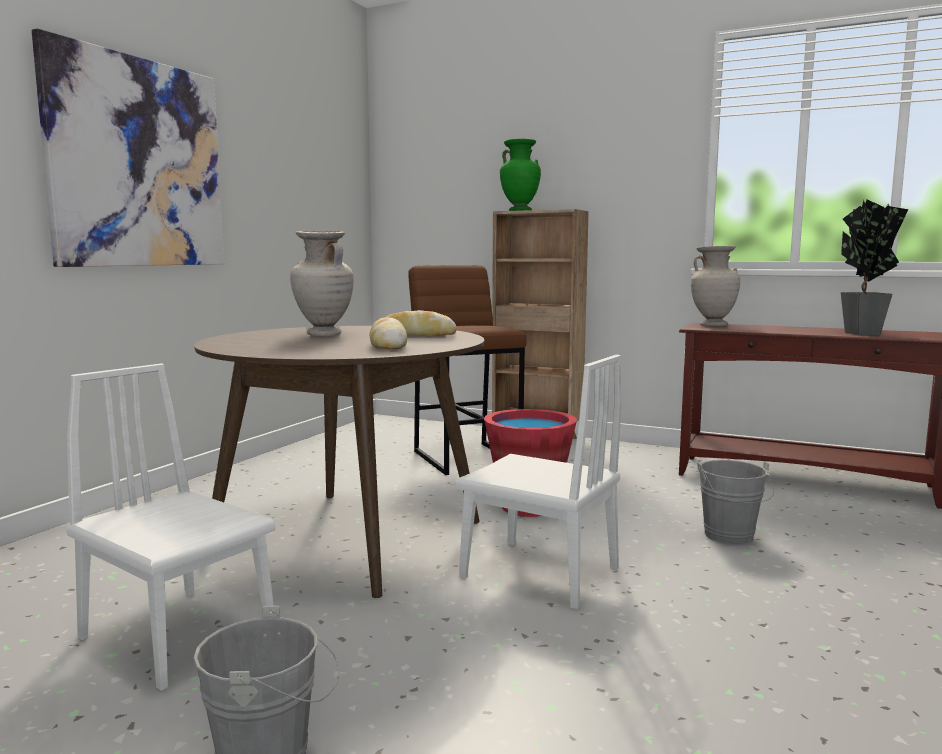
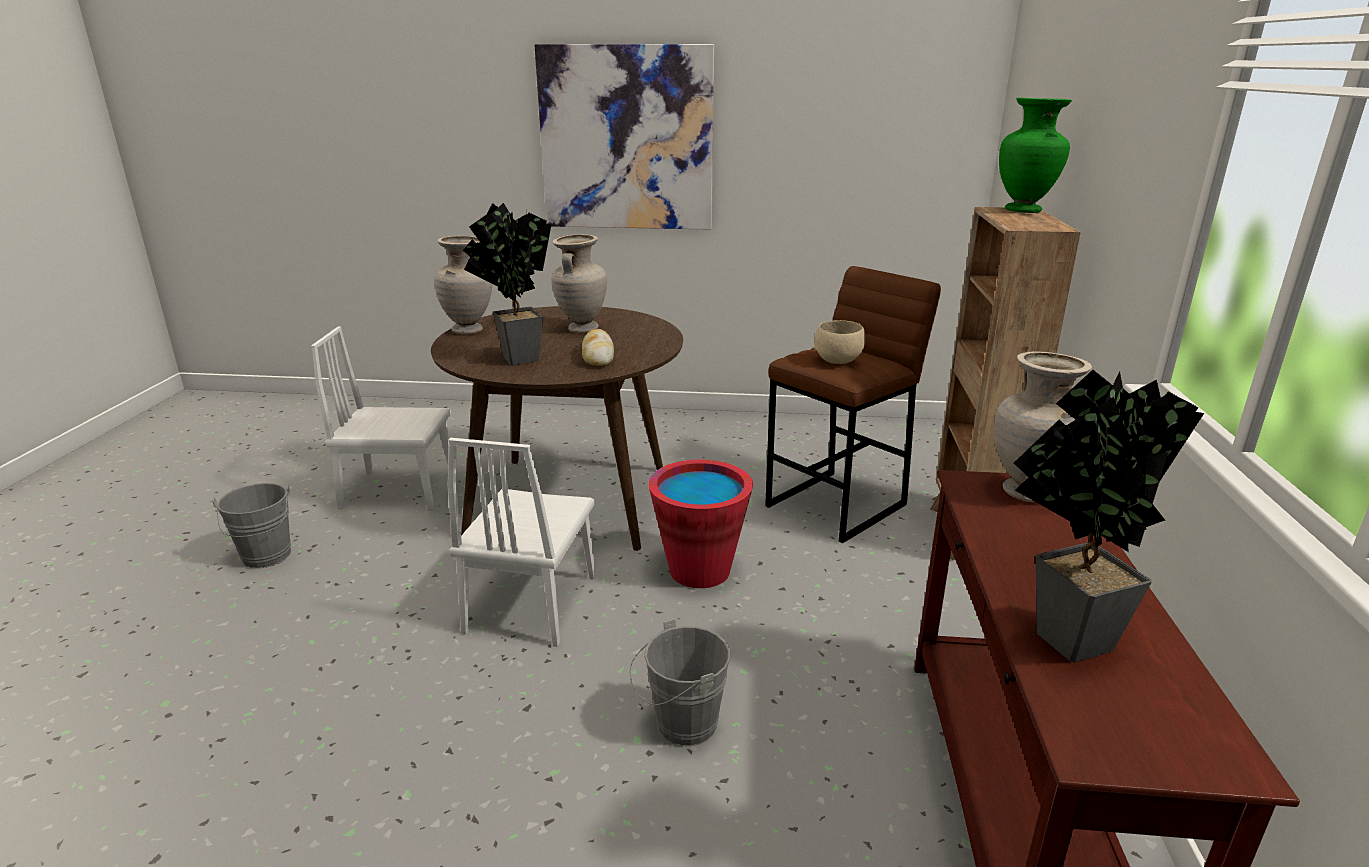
camera: 70 degrees right, 15 degrees up
(178, 635) = (399, 491): white chair -> white chair turned 105 degrees counterclockwise
(250, 350) = (469, 331): none -> beige vase
(388, 346) = (514, 359): bread -> potted plant
(478, 325) = (838, 361): none -> beige bowl

